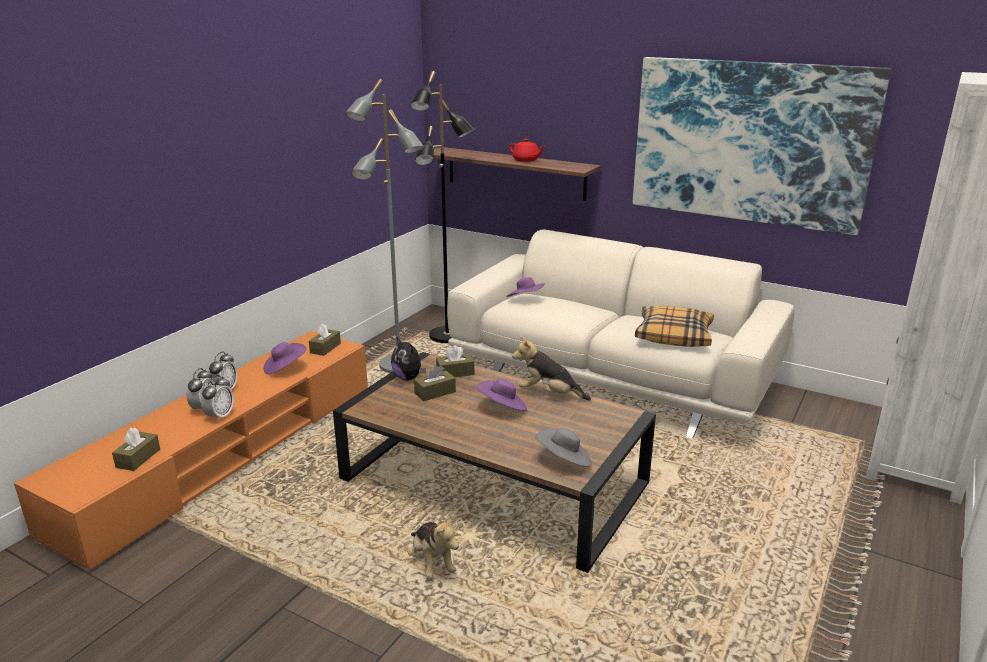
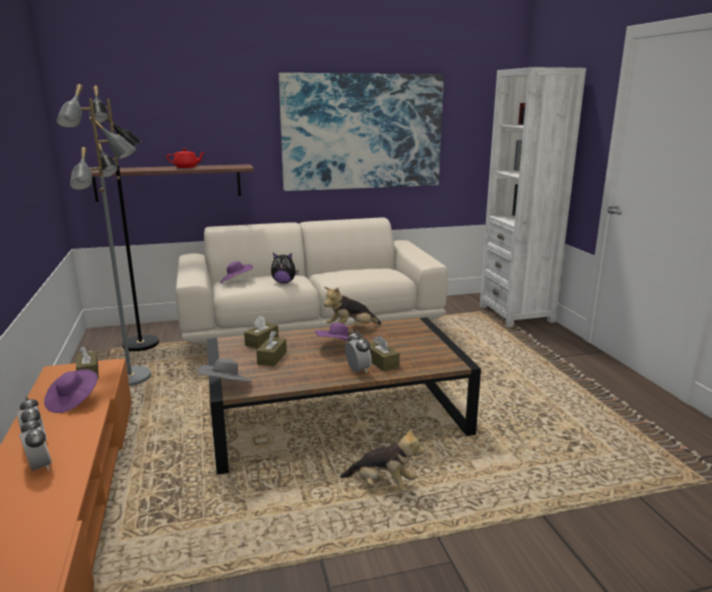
camera: 45 degrees left, 5 degrees down
(138, 458) = (38, 544): brown tissue box -> brown tissue box (381, 362)
(220, 416) = (73, 464): alarm clock -> alarm clock (357, 370)
(408, 378) = (231, 357): plush toy -> plush toy (284, 282)
(564, 460) = (431, 358): grey hat -> grey hat (226, 387)
(674, 335) = (371, 273): pillow -> none

